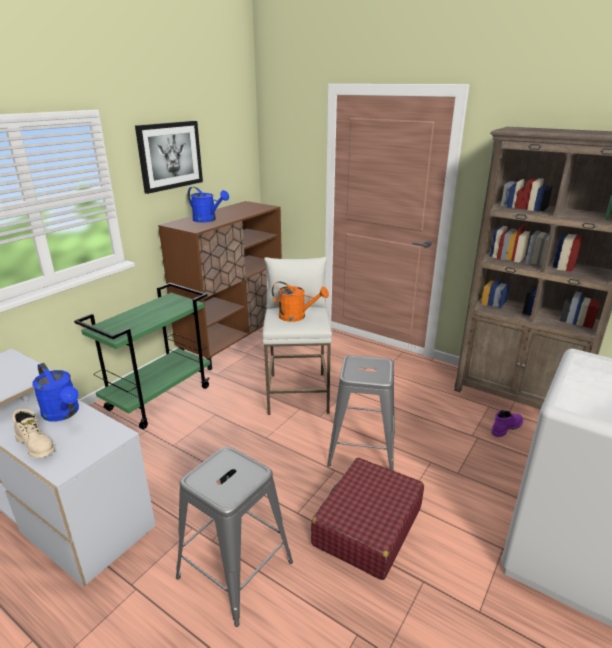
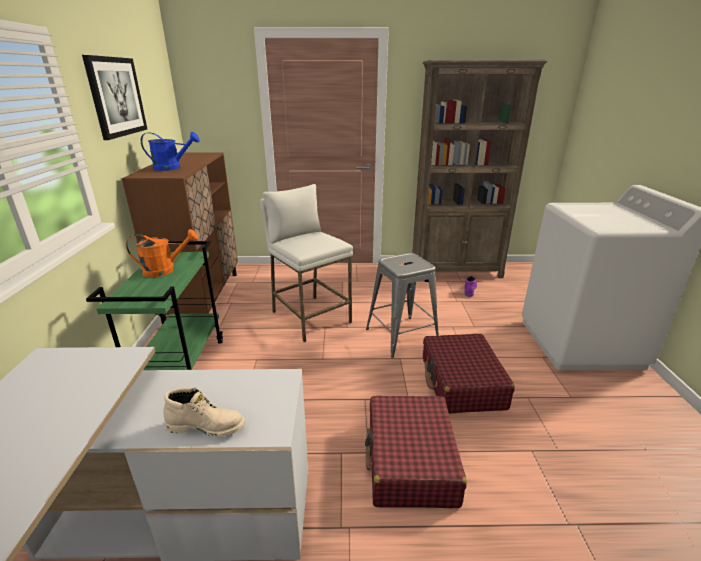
camera: 35 degrees left, 0 degrees up
(63, 414) = (192, 387): blue watering can -> none
(235, 569) = (410, 461): grey stool -> red suitcase
(297, 317) = (312, 241): orange watering can -> orange watering can (165, 270)

